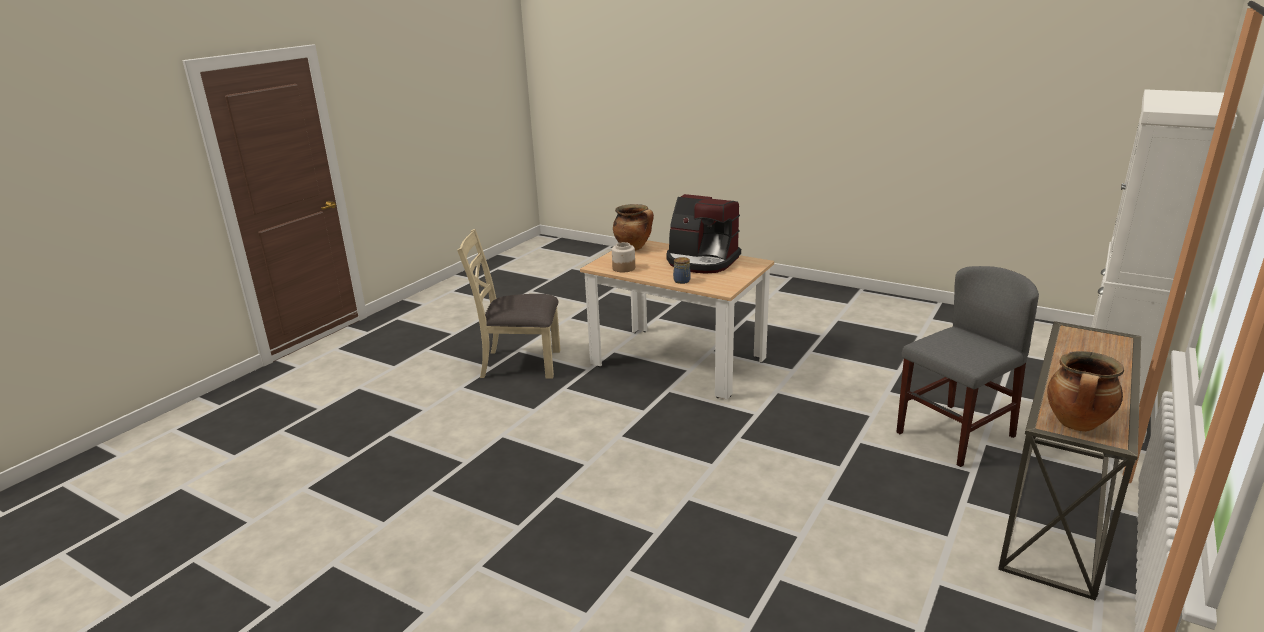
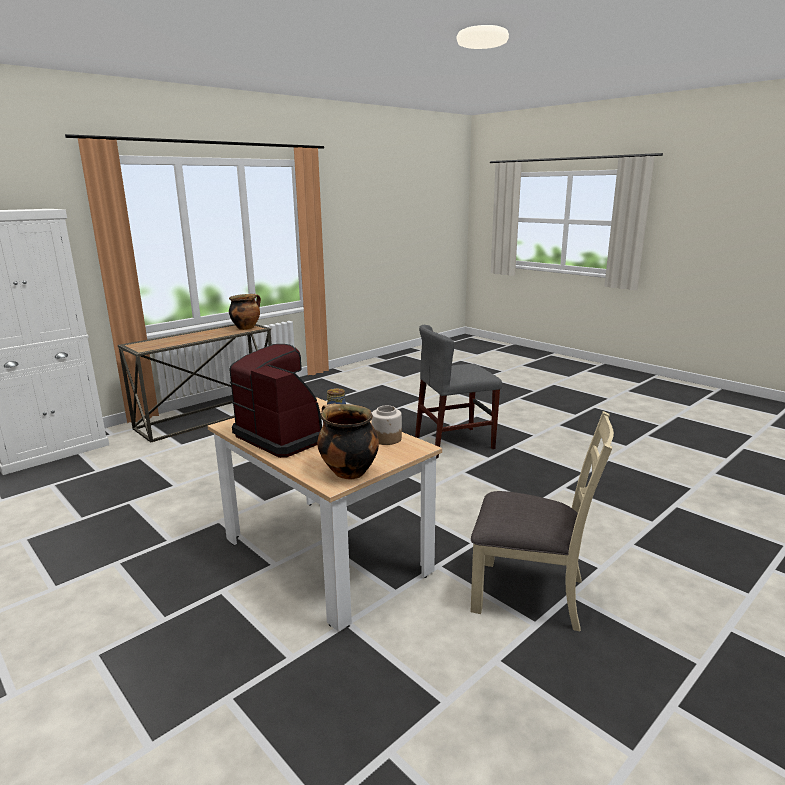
camera: 165 degrees left, 5 degrees down
(955, 434) = (188, 451): grey chair -> grey chair (454, 442)

